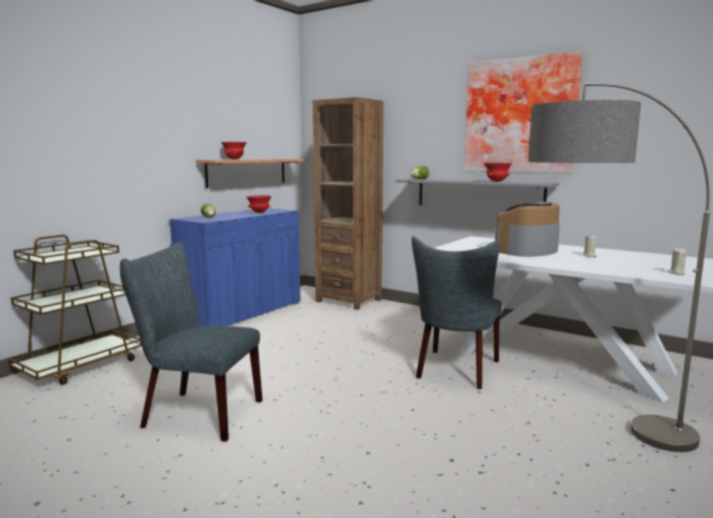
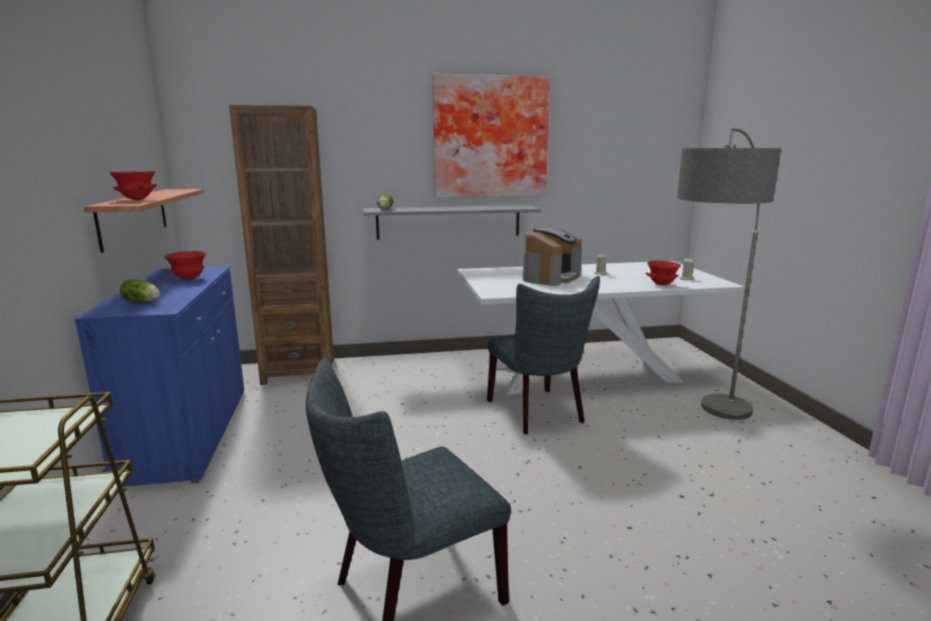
camera: 45 degrees left, 5 degrees up
(496, 181) = (482, 208): red bowl -> red bowl (661, 285)
(527, 251) = (551, 277): coffee machine -> coffee machine turned 150 degrees counterclockwise

